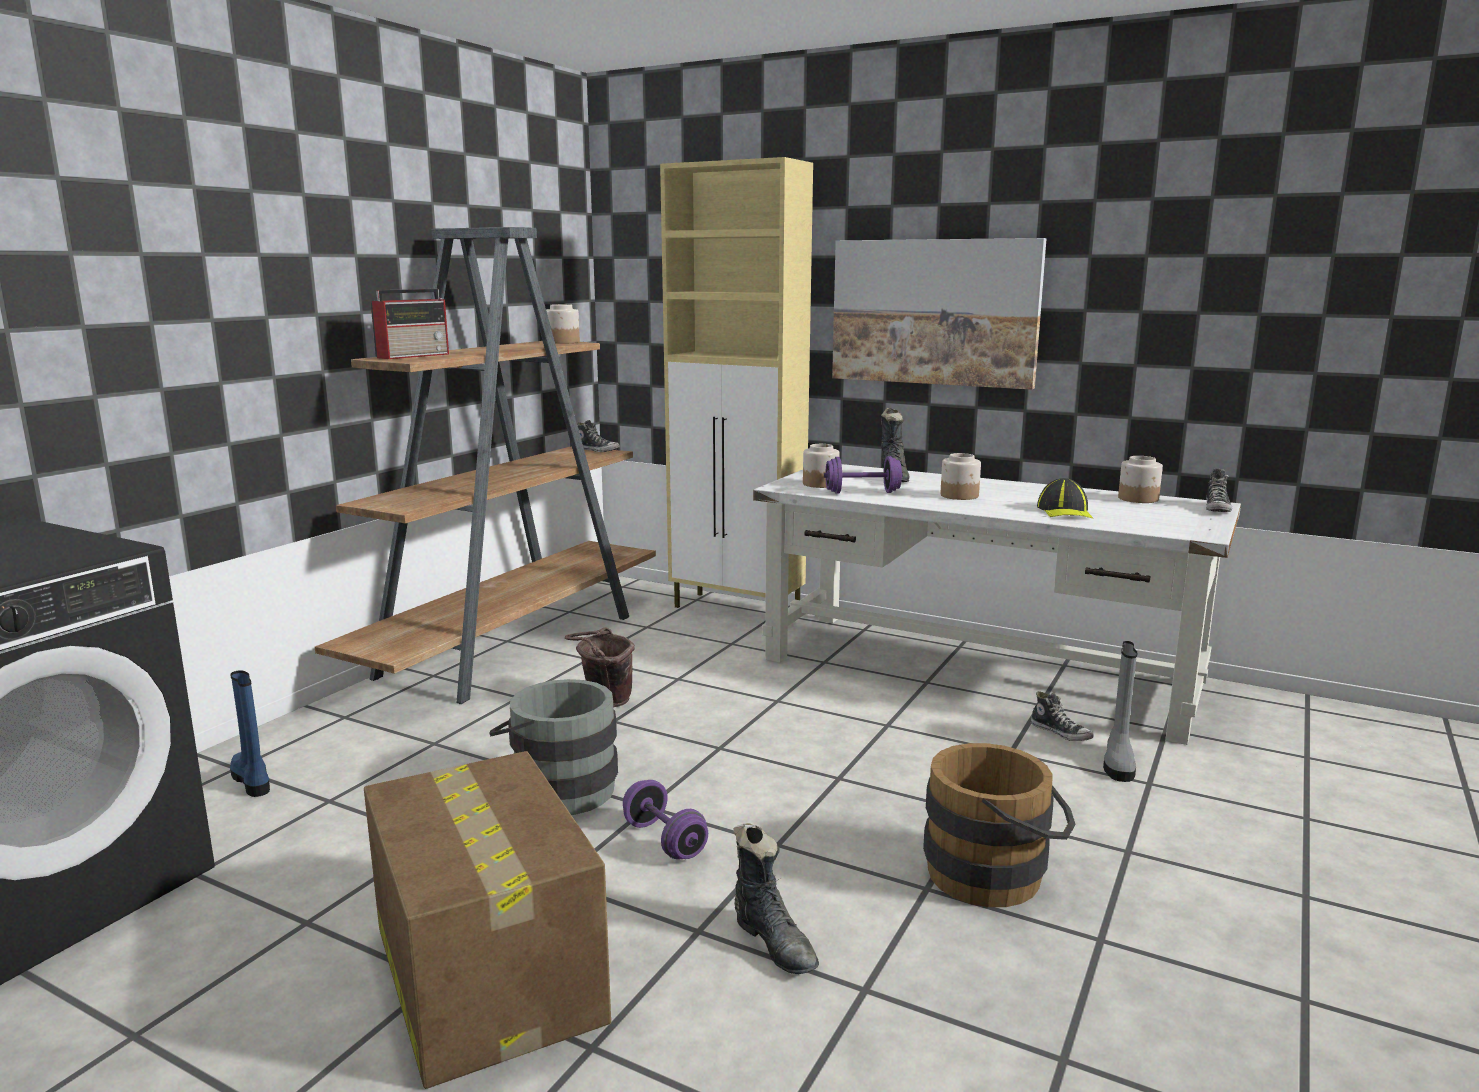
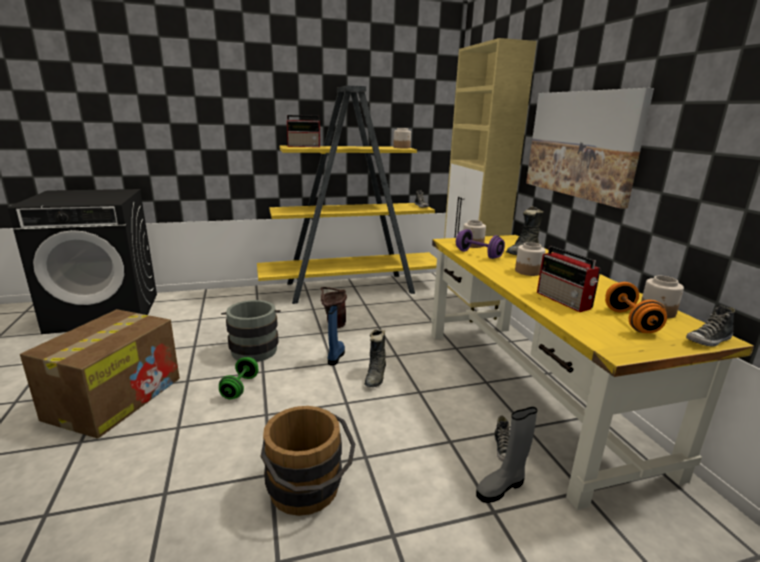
camera: 45 degrees right, 5 degrees up
(253, 781) = (199, 303): blue boot -> blue boot (335, 356)
(512, 644) = (352, 288): brown bookcase -> yellow bookcase
(664, 840) = (240, 387): purple dumbbell -> green dumbbell
(774, 943) = (183, 451): black boot -> black boot (376, 377)
(980, 670) = (530, 391): white desk -> yellow desk
(1065, 511) = (564, 301): cap -> radio
(1146, 512) = (630, 321): none -> orange dumbbell

